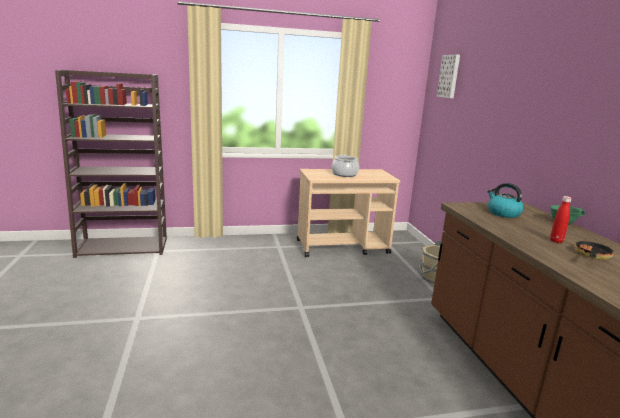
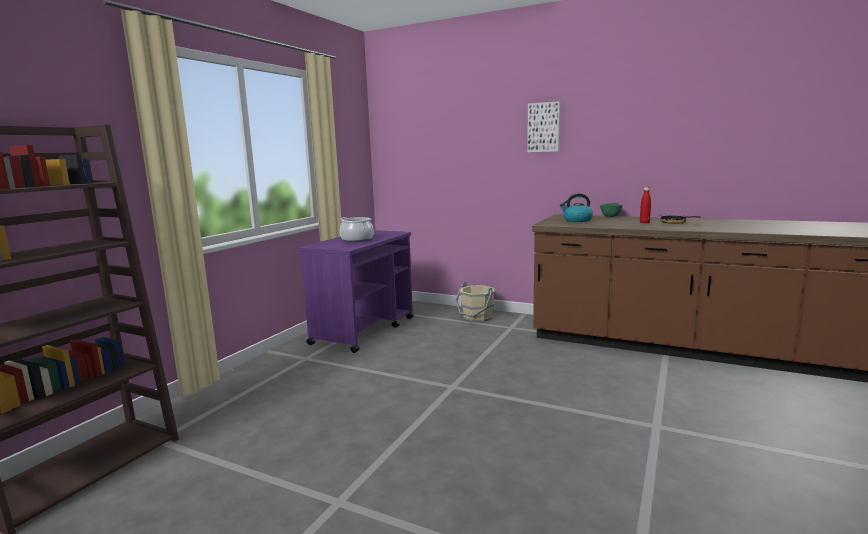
camera: 50 degrees left, 5 degrees down
(343, 247) = (364, 330): beige cart -> purple cart
(449, 76) = (412, 118): picture -> picture (544, 127)

